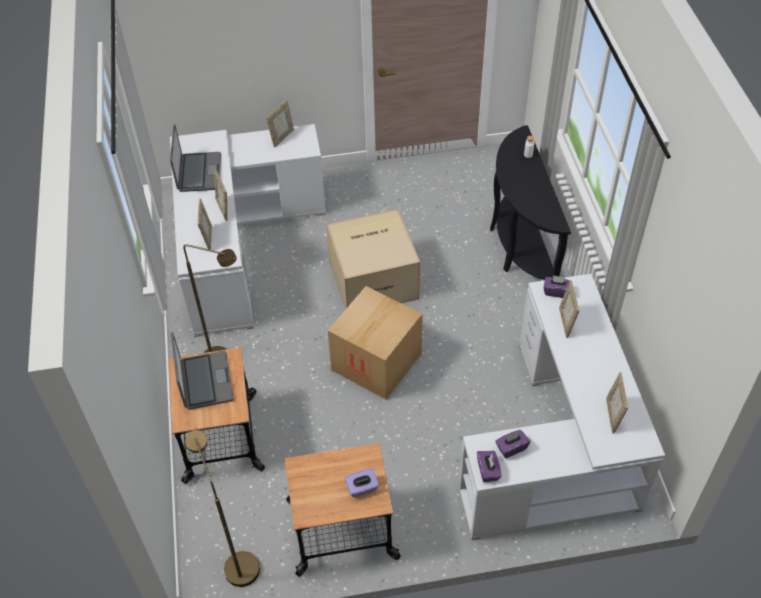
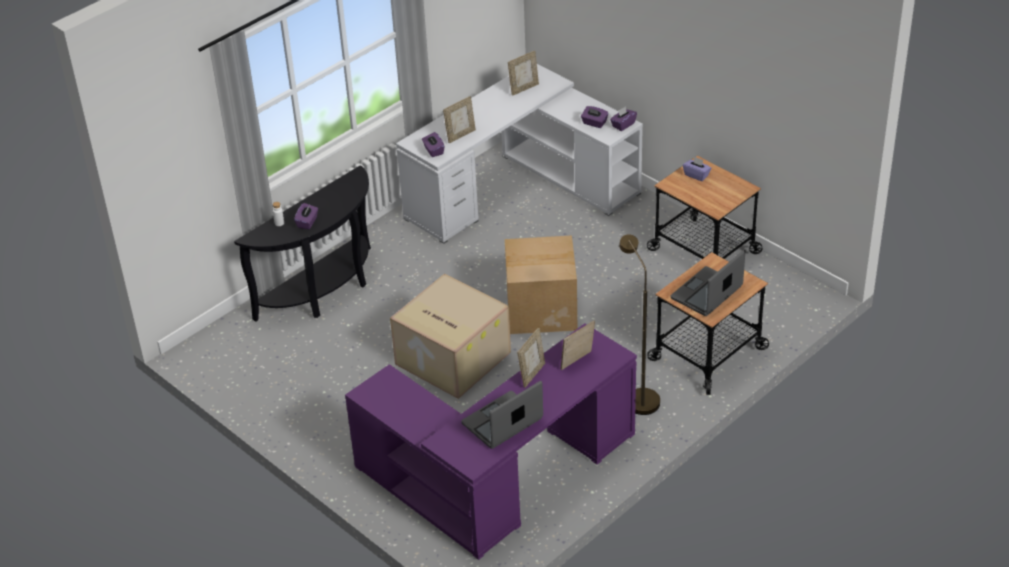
camera: 125 degrees left, 10 degrees down
(237, 243) = (497, 478): white desk -> purple desk
(237, 561) = (786, 286): brown floor lamp -> none
(282, 137) = (388, 405): picture frame -> none
(514, 169) = (307, 222): none -> purple tissue box

